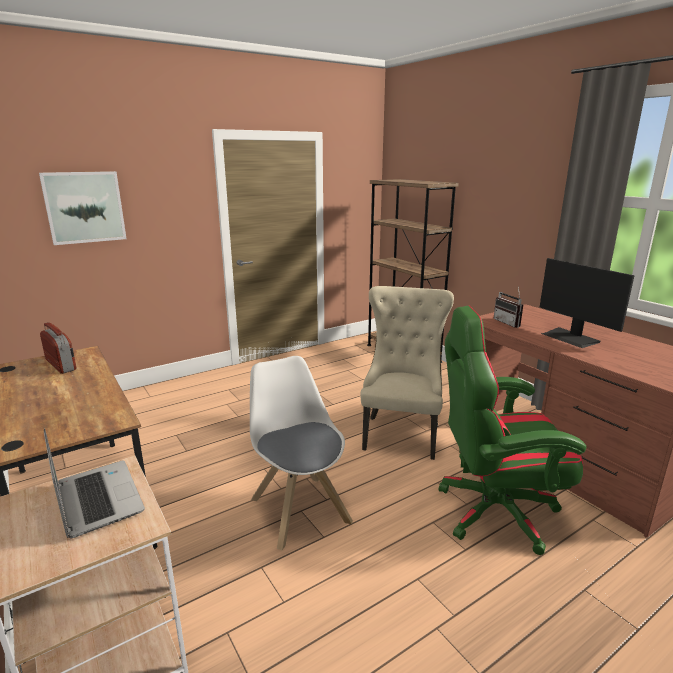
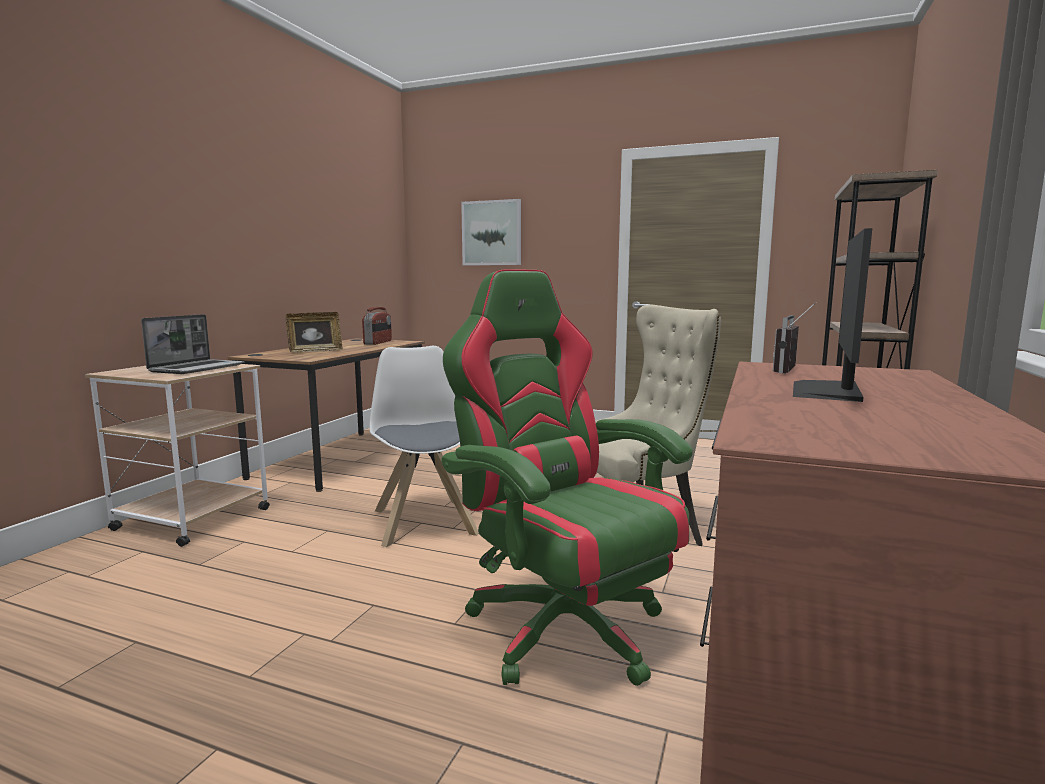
camera: 55 degrees right, 10 degrees down
(61, 407) = (315, 351): none -> picture frame
(299, 508) = (424, 520): chair -> chair turned 45 degrees counterclockwise

